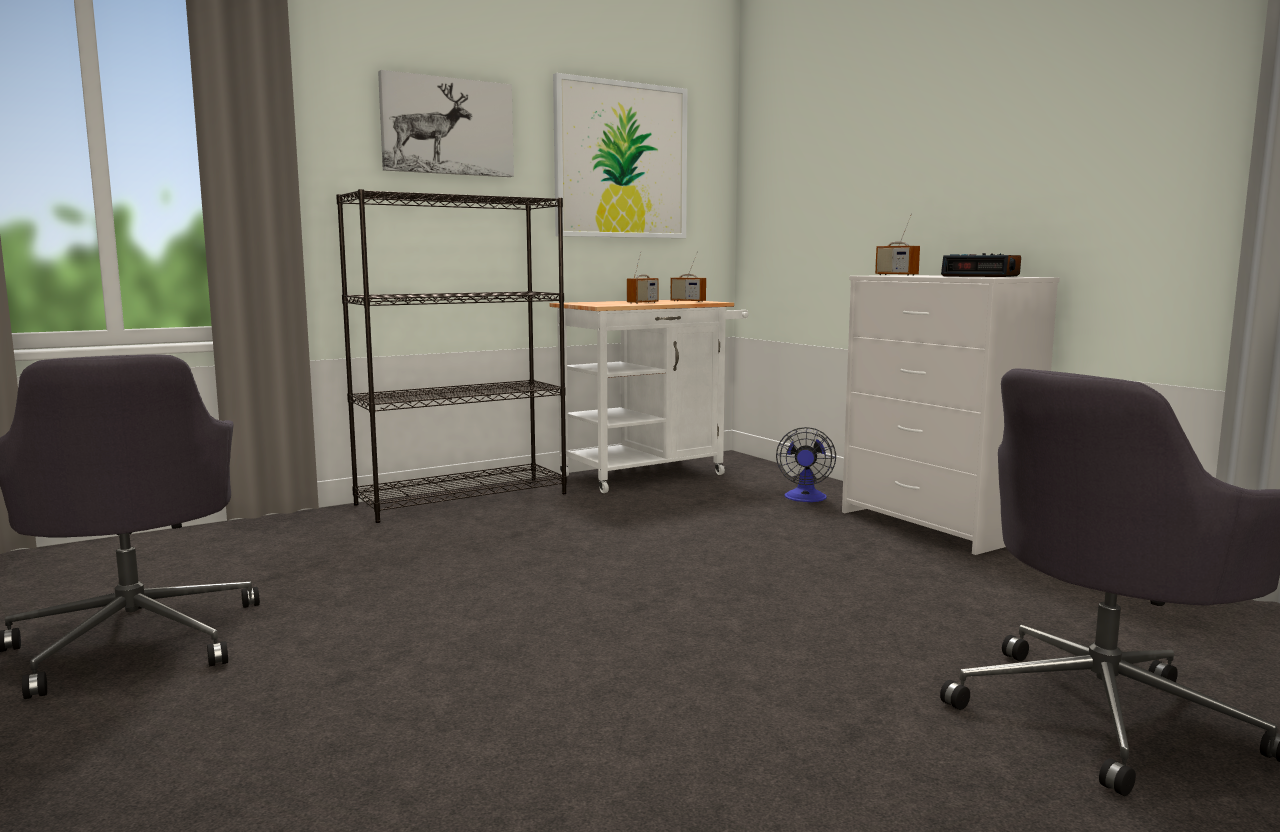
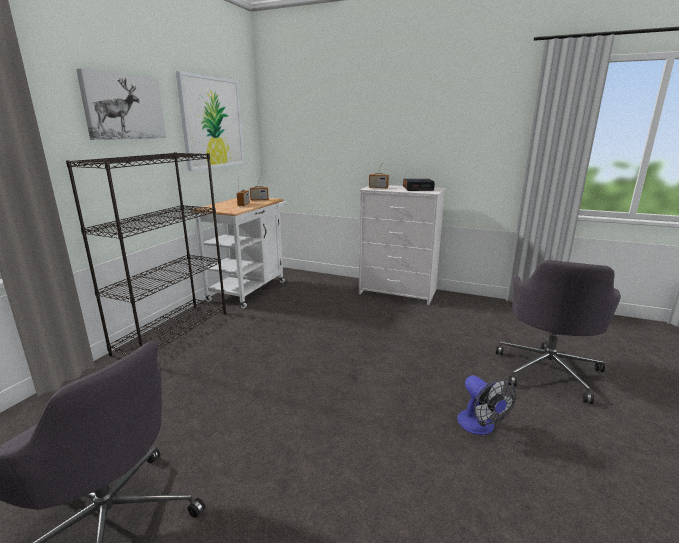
camera: 35 degrees left, 10 degrees up
(805, 498) = (335, 289): fan -> fan (480, 427)

